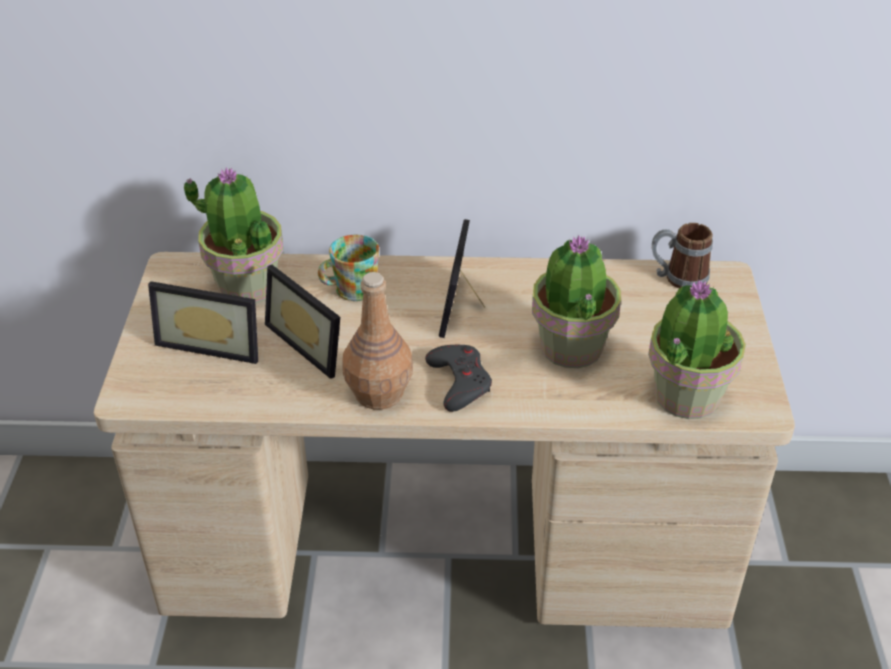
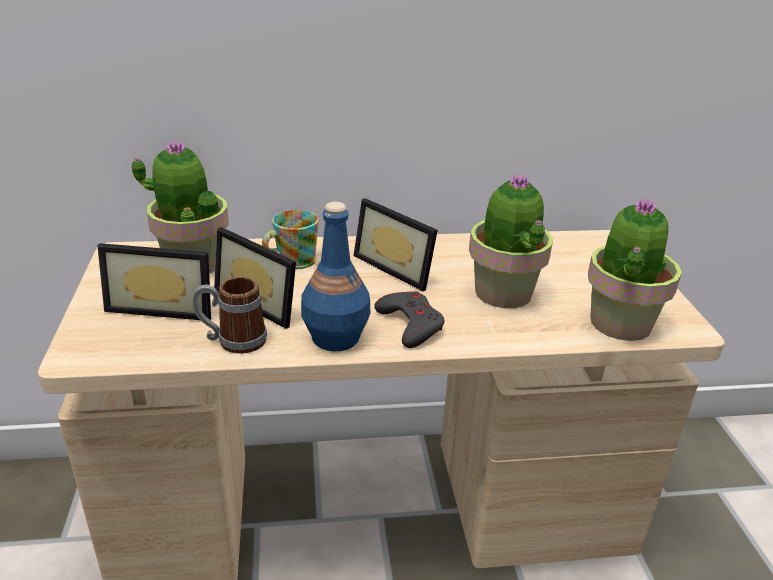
camera: 10 degrees left, 10 degrees down
(378, 393) = (335, 338): brown bottle -> blue bottle
(465, 305) = (398, 267): picture frame -> picture frame turned 45 degrees counterclockwise
(677, 278) = (572, 242): mug -> mug (232, 341)

